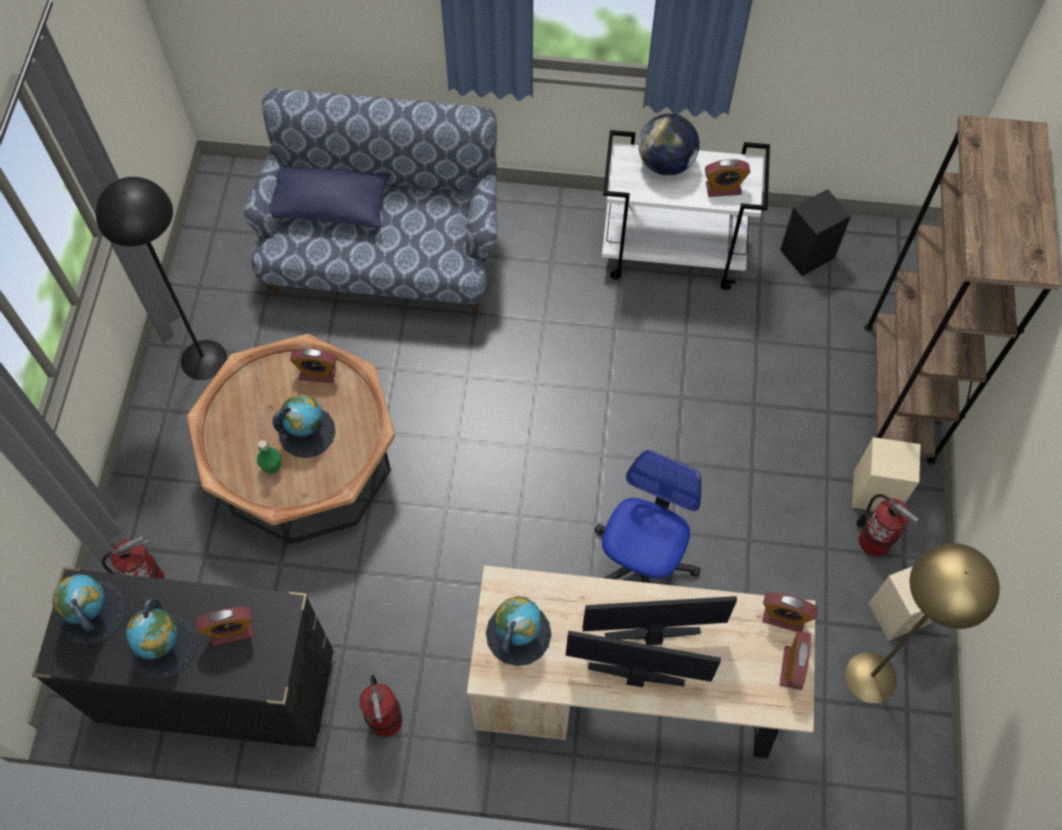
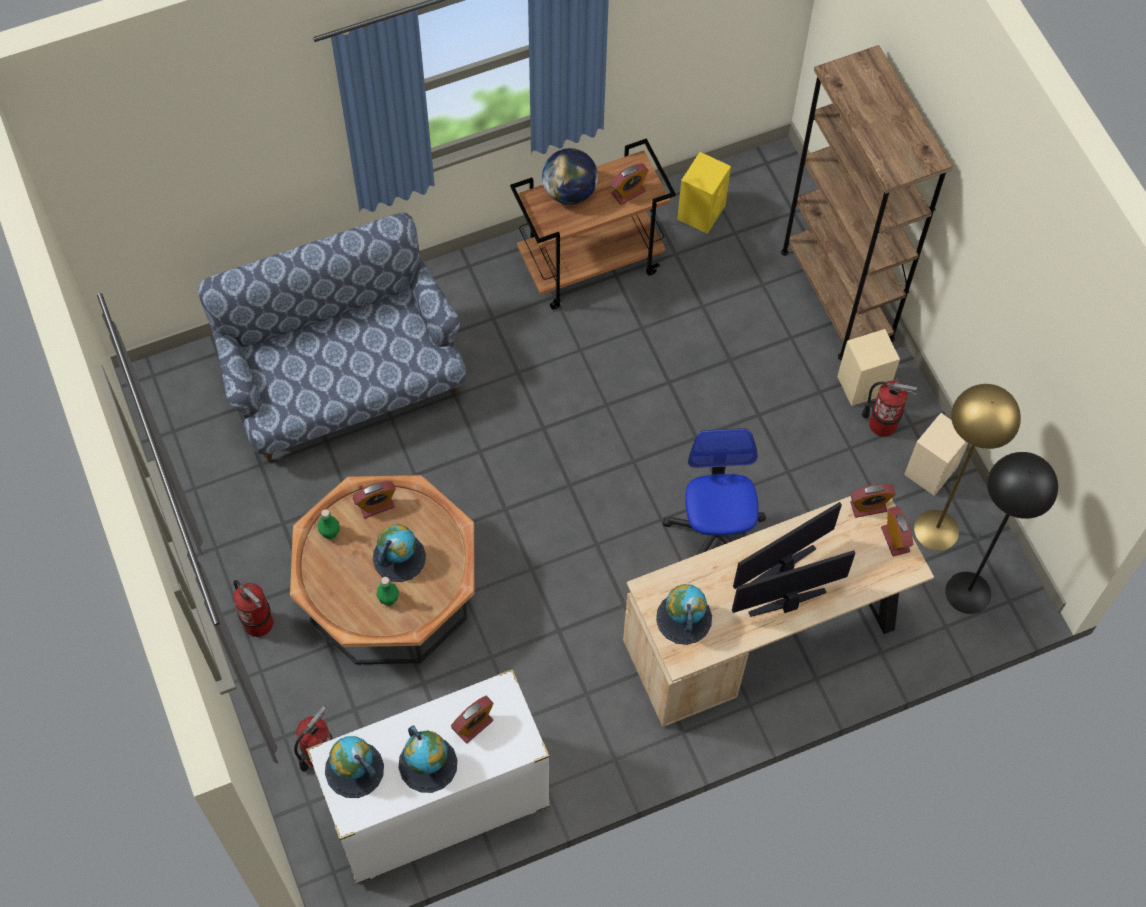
camera: 30 degrees left, 0 degrees up
(203, 360) = (242, 549): black floor lamp -> black floor lamp (968, 592)
(218, 689) = (437, 806): black dresser -> white dresser
(260, 378) = (330, 533): none -> green bottle
(327, 205) = (290, 360): blue pillow -> none
(386, 719) = (588, 756): fire extinguisher -> fire extinguisher (258, 622)
(673, 253) = (591, 263): white cart -> brown cart
(808, 253) = (701, 211): black speaker -> yellow speaker

